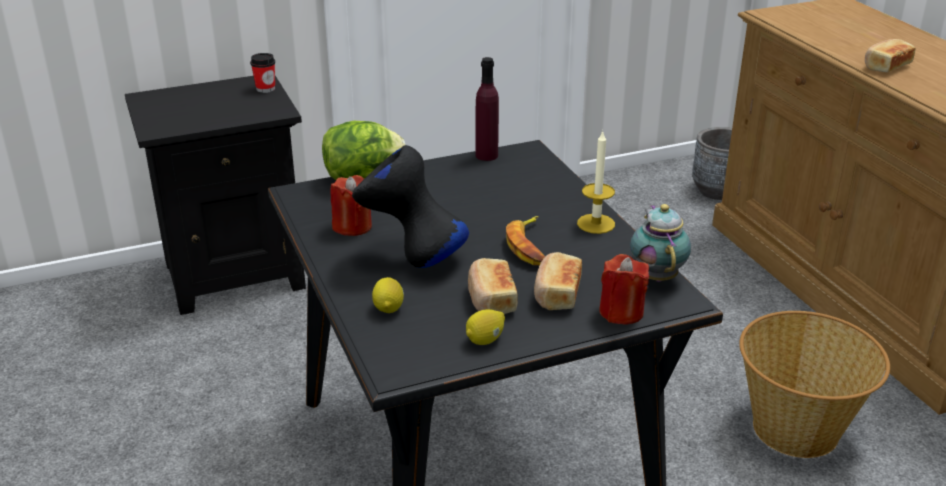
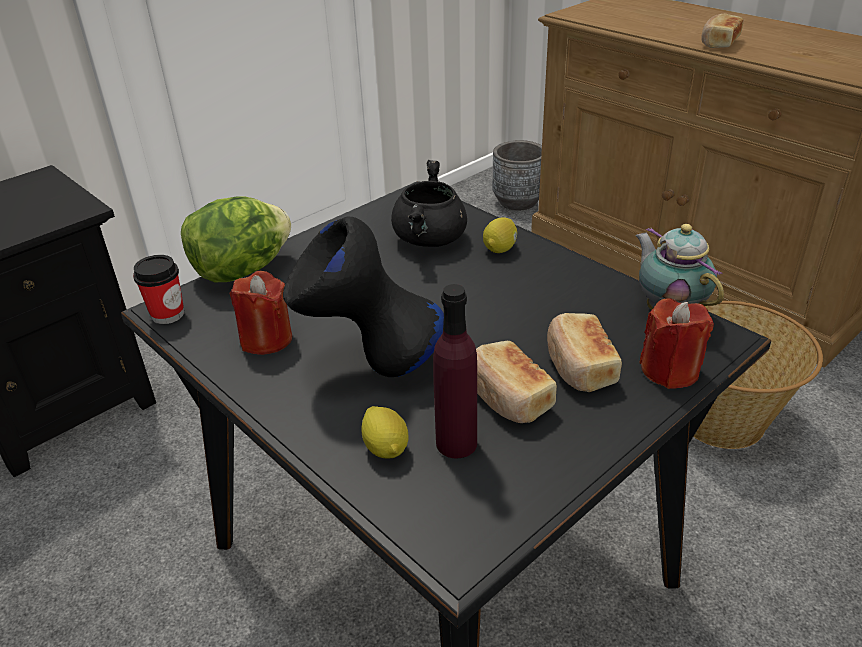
camera: 20 degrees left, 5 degrees up
(265, 89) = (51, 185): cup -> cup (167, 314)
(485, 340) = (543, 460): lemon -> lemon (500, 249)
(486, 155) = (374, 210): purple bottle -> purple bottle (456, 443)
(514, 186) = (430, 240): none -> black cooking pot
(530, 246) = (502, 311): banana -> none
(596, 224) = (553, 264): candle -> none

